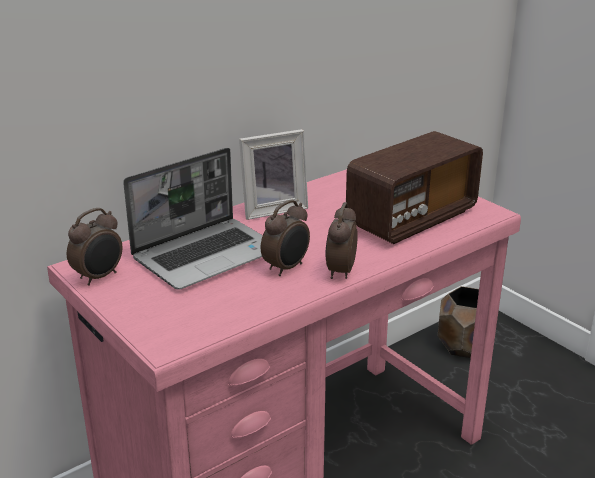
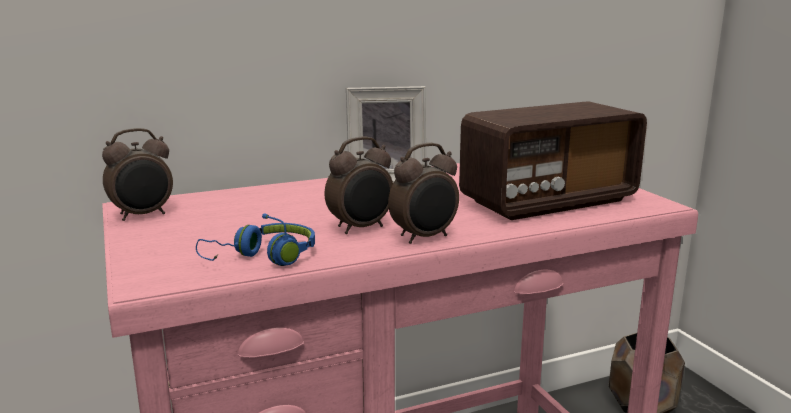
camera: 15 degrees right, 10 degrees down
(207, 254) = (279, 209): laptop -> none
(234, 309) = (264, 257): none -> blue headphones
(340, 271) = (425, 237): alarm clock -> alarm clock turned 150 degrees counterclockwise

